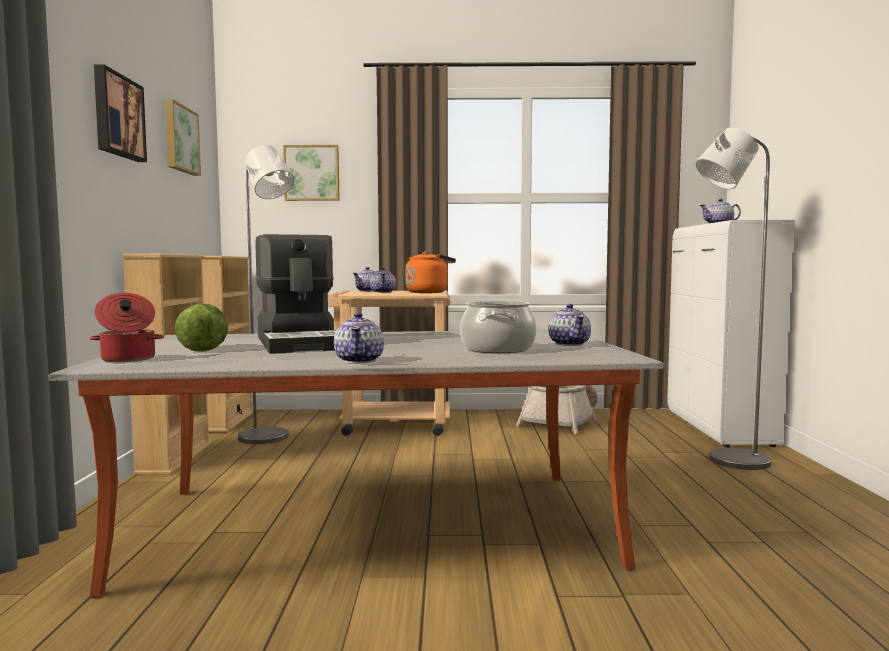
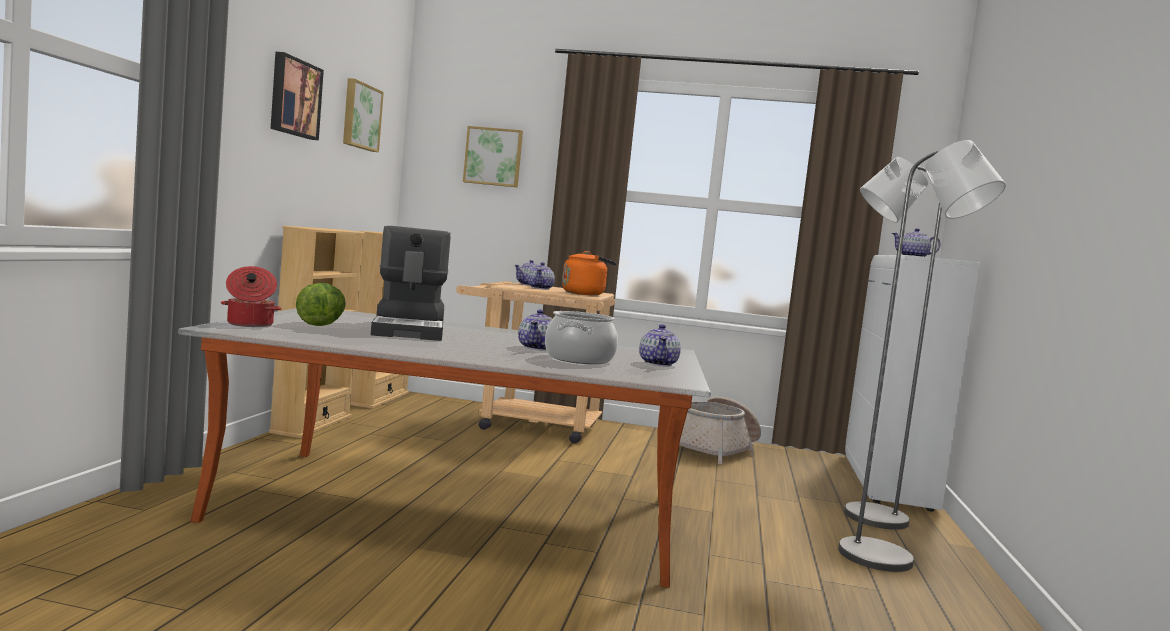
camera: 10 degrees right, 0 degrees up
(269, 439) = (407, 421): grey floor lamp -> grey floor lamp (888, 562)
(359, 360) = (437, 352): teapot -> teapot (537, 348)

